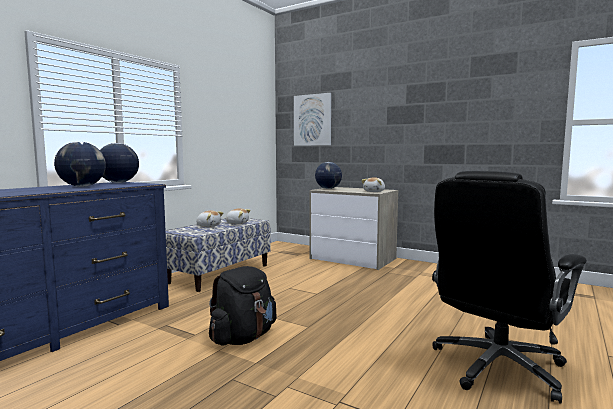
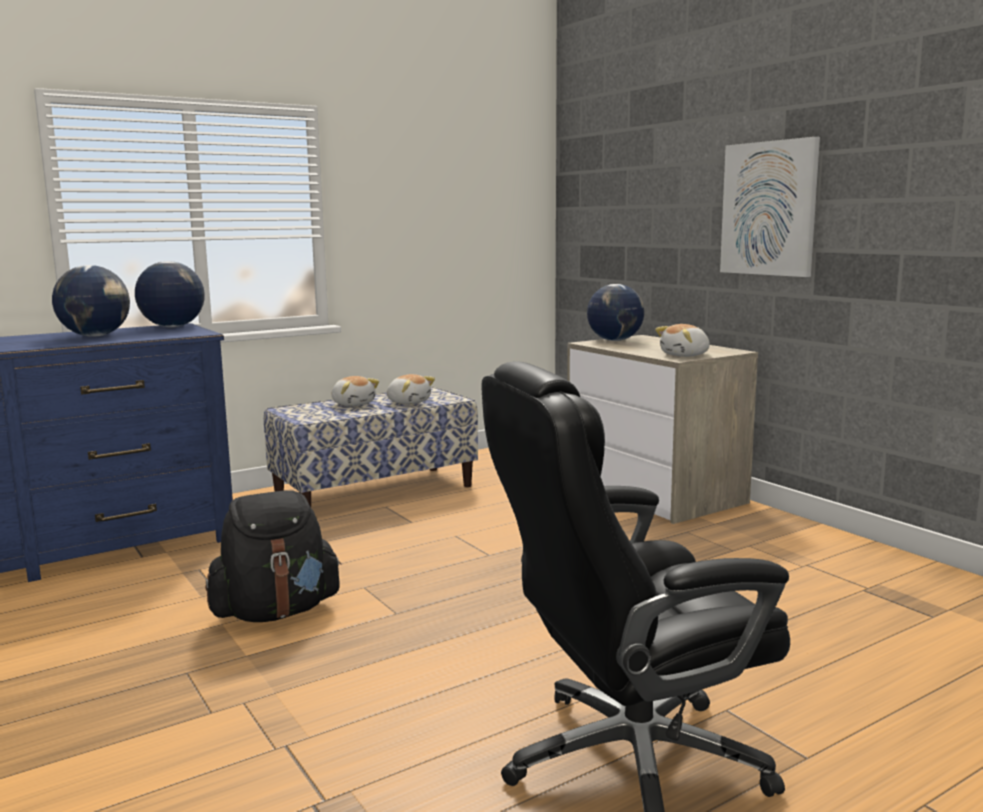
camera: 25 degrees right, 5 degrees up
(312, 120) = (614, 190): picture -> picture (769, 208)

